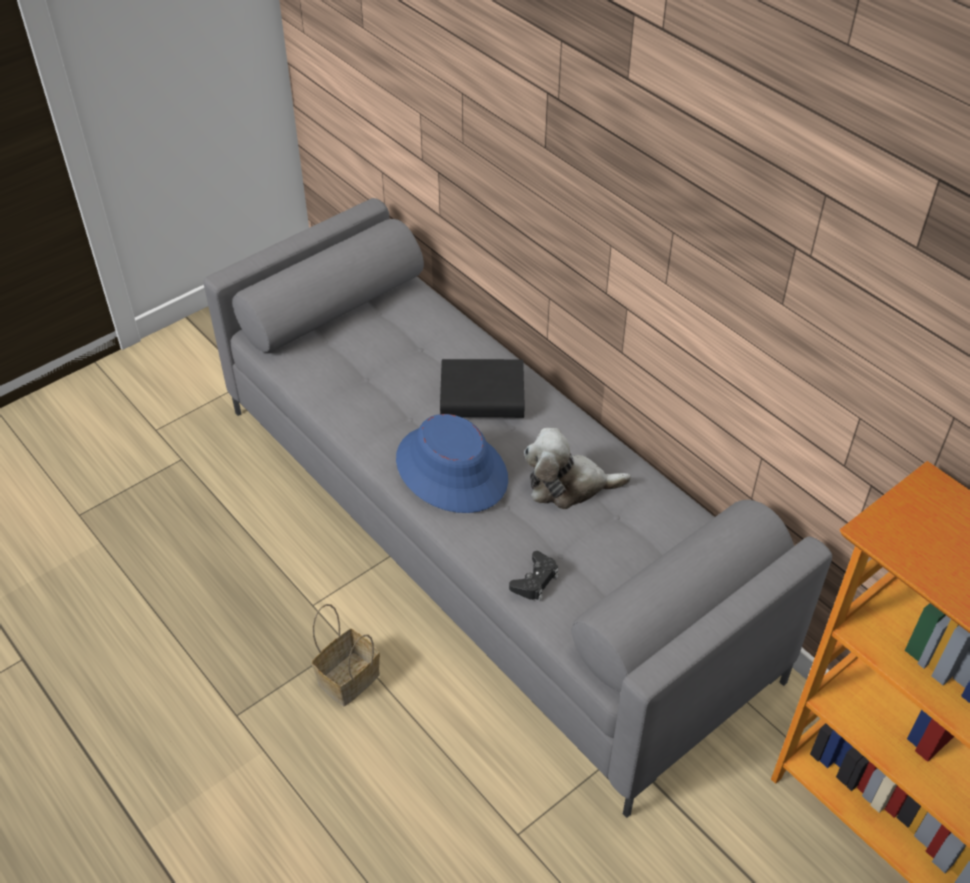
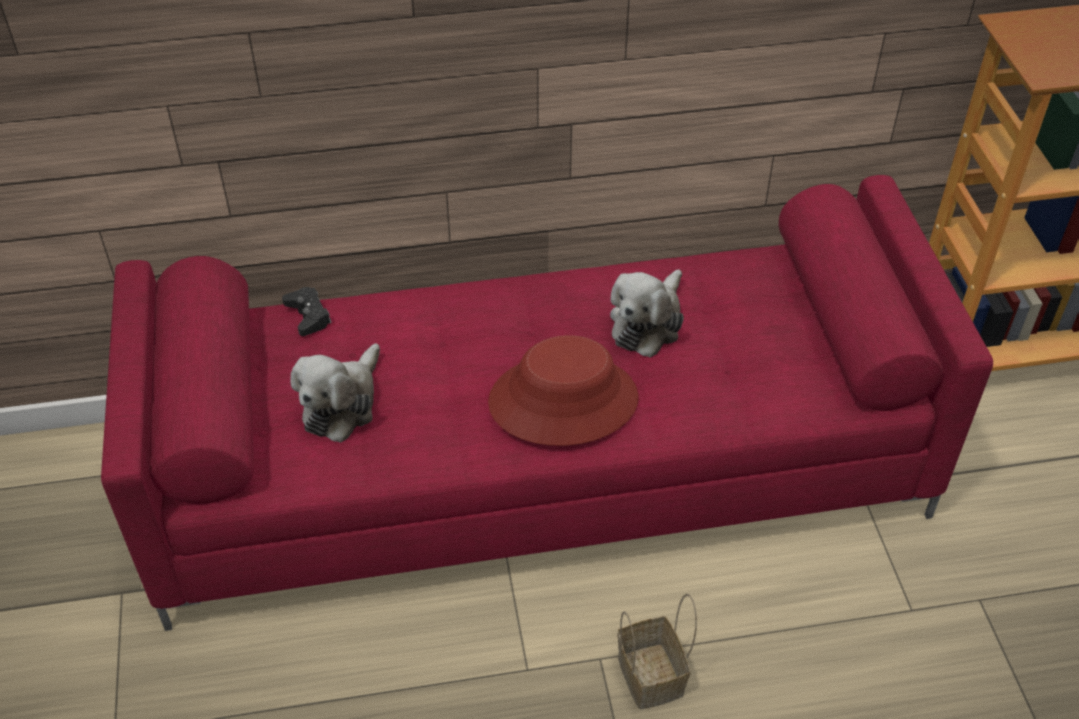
camera: 60 degrees left, 0 degrees up
(370, 363) = (342, 404): none -> plush toy
(452, 469) = (563, 400): blue hat -> red hat
(482, 396) = (475, 332): black book -> none
(488, 535) = (542, 469): grey sofa -> red sofa
(535, 580) = (755, 400): black game controller -> black game controller (308, 316)

